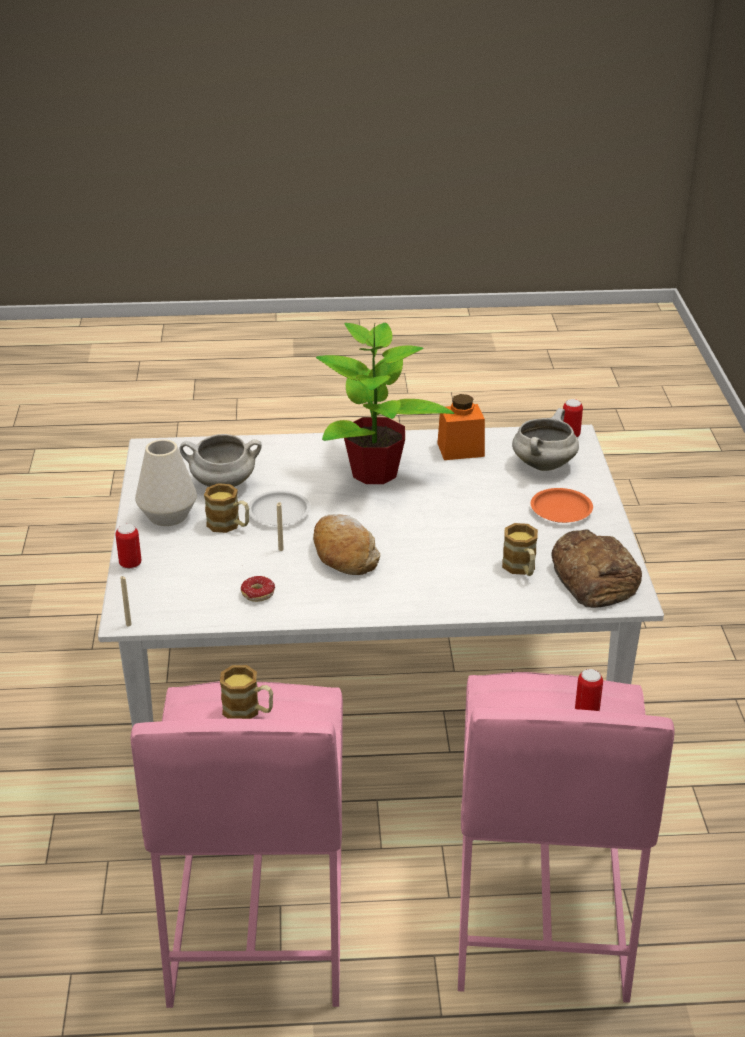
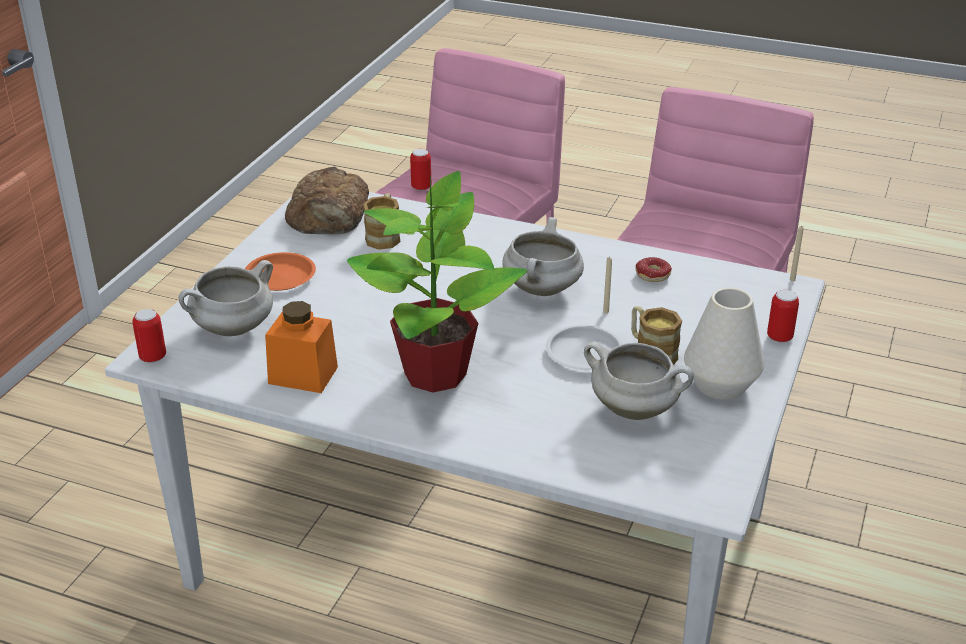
camera: 155 degrees left, 0 degrees up
(248, 711) = (691, 248): mug -> none
(344, 554) = (542, 290): bread -> white cooking pot

